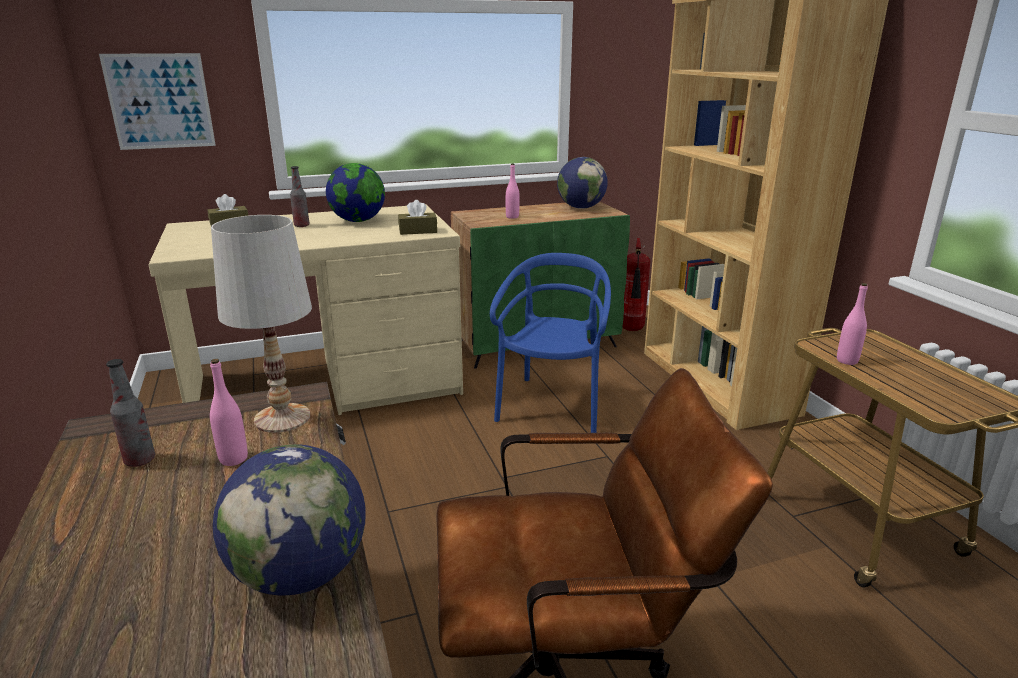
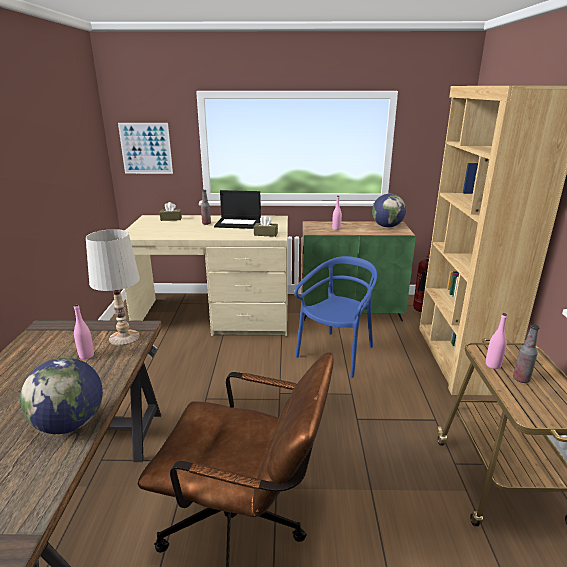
camera: 20 degrees right, 0 degrees up
(140, 460) = (48, 347): bottle -> bottle (521, 379)
(358, 221) = (238, 223): globe -> laptop

